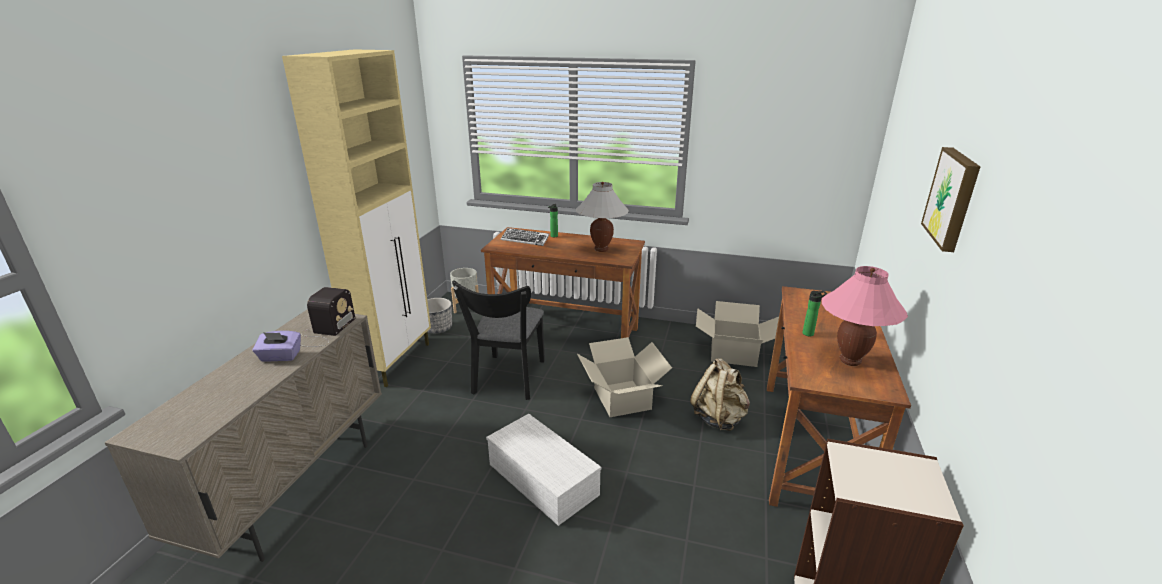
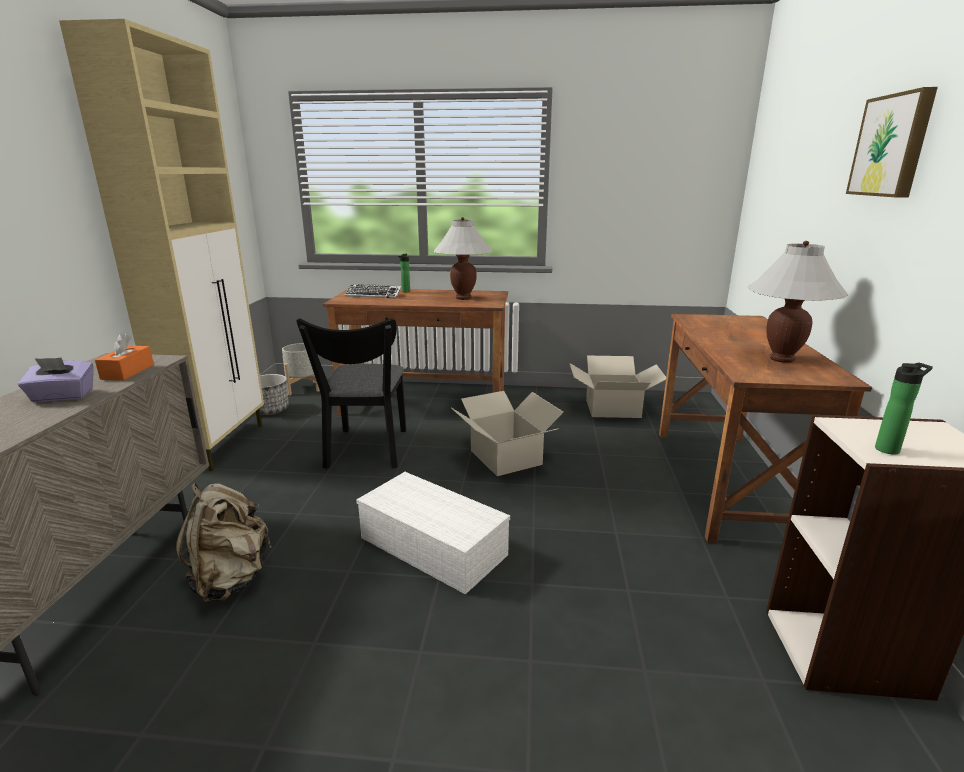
camera: 10 degrees left, 5 degrees down
(324, 332) = (127, 372): radio -> orange tissue box
(719, 418) = (619, 466): beige backpack -> beige backpack (231, 579)
(809, 333) = (724, 343): bottle -> bottle (889, 449)
(850, 361) = (782, 359): pink table lamp -> white table lamp

